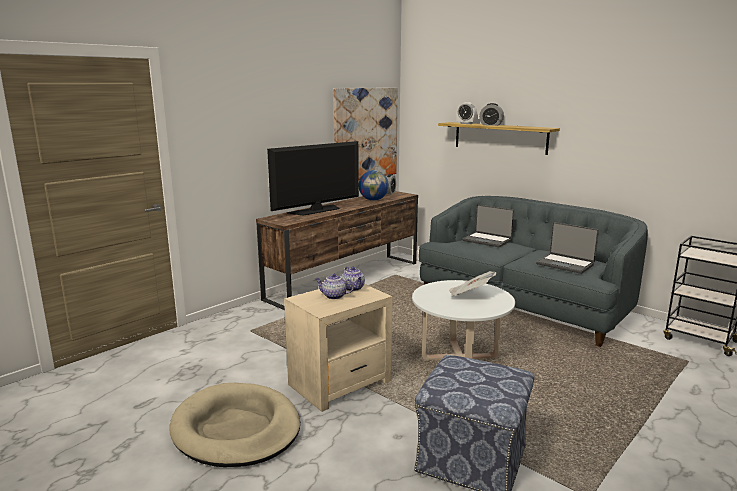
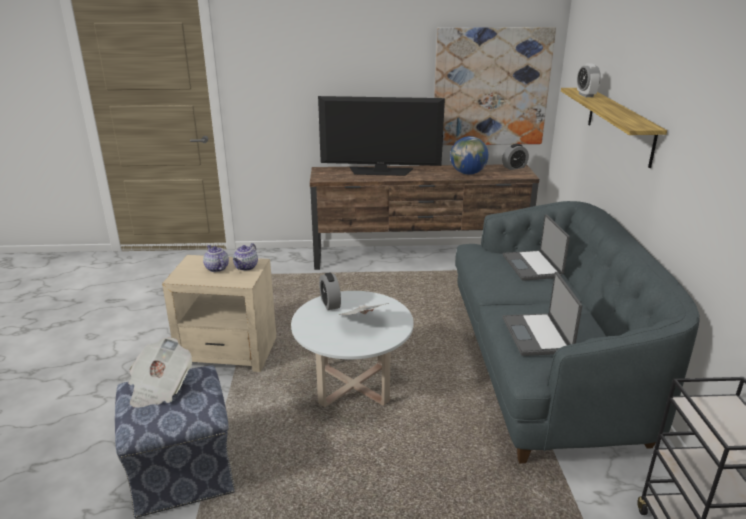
camera: 45 degrees right, 10 degrees up
(236, 429) = (117, 348): beige dog bed -> none
(459, 377) = (160, 388): none -> newspaper
(491, 125) = (602, 104): alarm clock -> alarm clock (330, 303)

